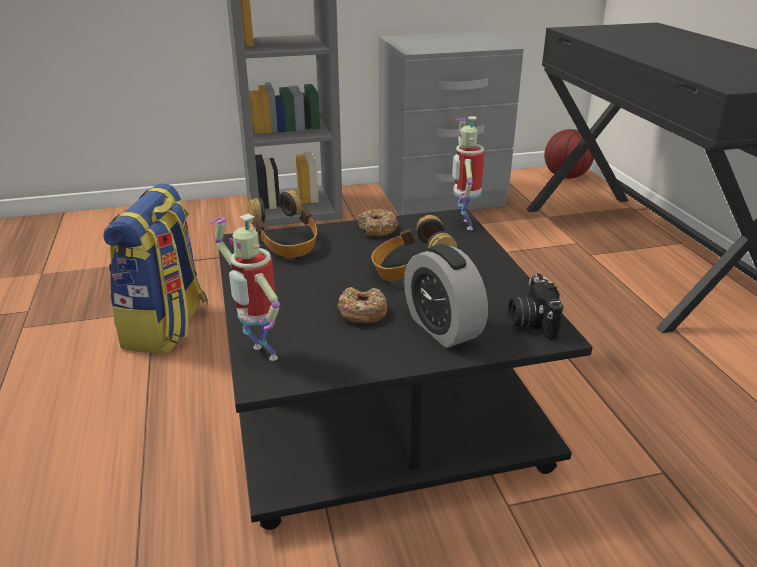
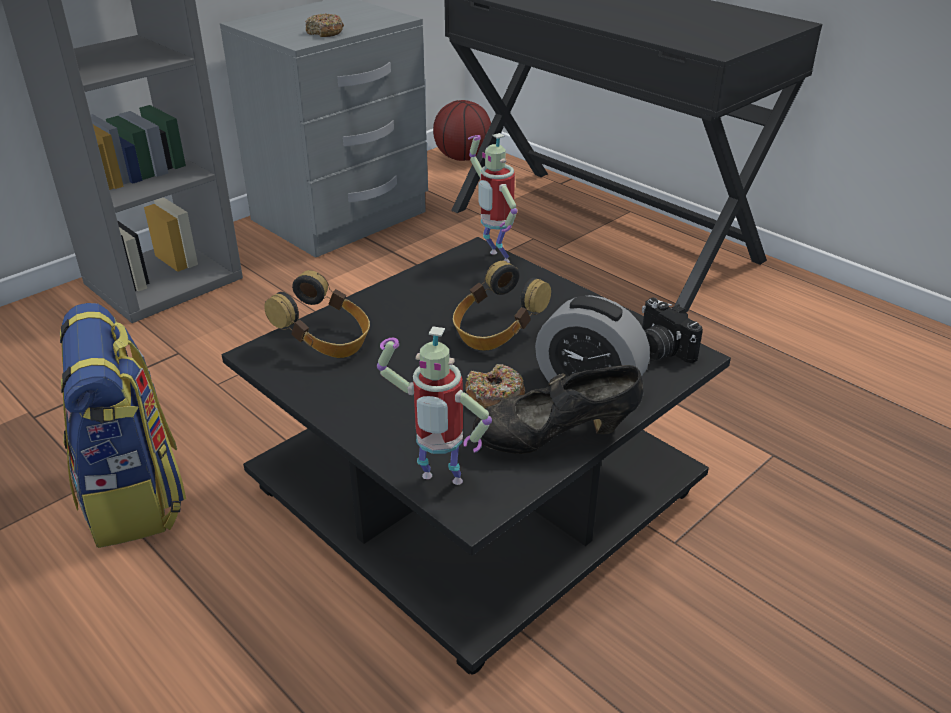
camera: 30 degrees left, 5 degrees up
(374, 355) = (555, 439): none -> black shoe
(377, 229) = (410, 290): donut -> donut (325, 32)

